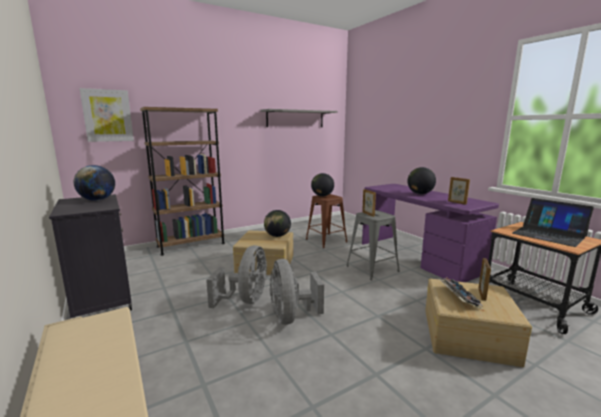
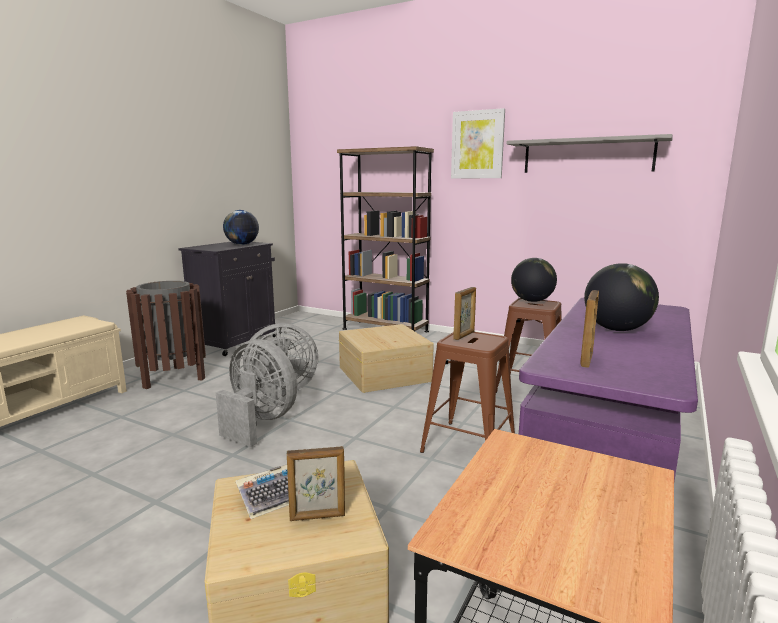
camera: 60 degrees right, 0 degrees up
(107, 115) = (331, 161): picture -> picture (477, 145)
(143, 344) = (173, 377): none -> brown trash can
(277, 236) = (402, 339): globe -> none
(291, 317) = (258, 422): grey fan -> grey fan turned 75 degrees clockwise
(372, 268) = (468, 445): grey stool -> brown stool
(549, 234) = (568, 508): laptop -> none

